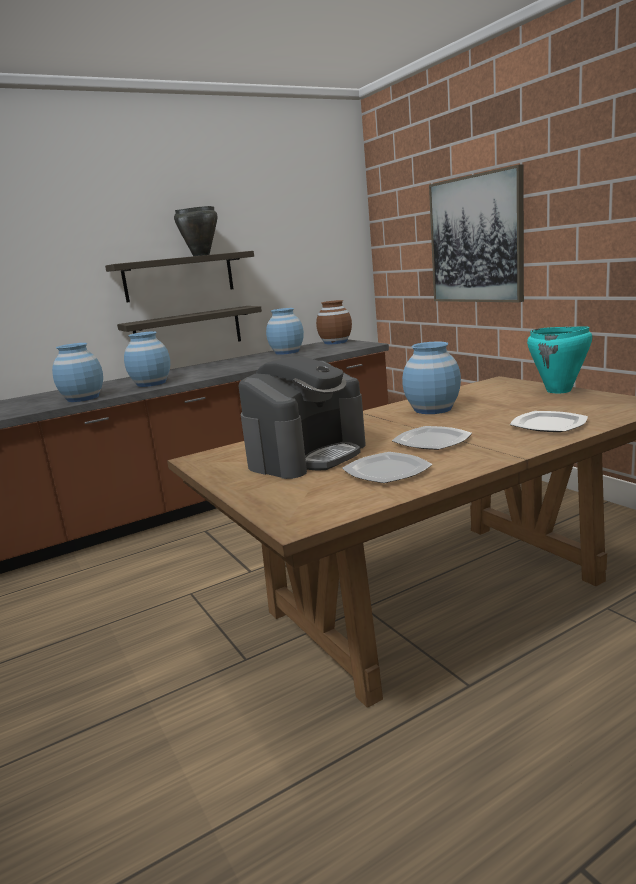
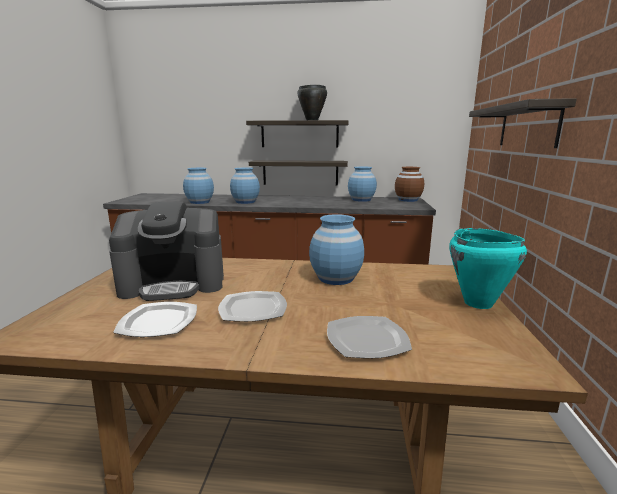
camera: 35 degrees right, 0 degrees up
(476, 239) = (528, 126): picture -> shelf

